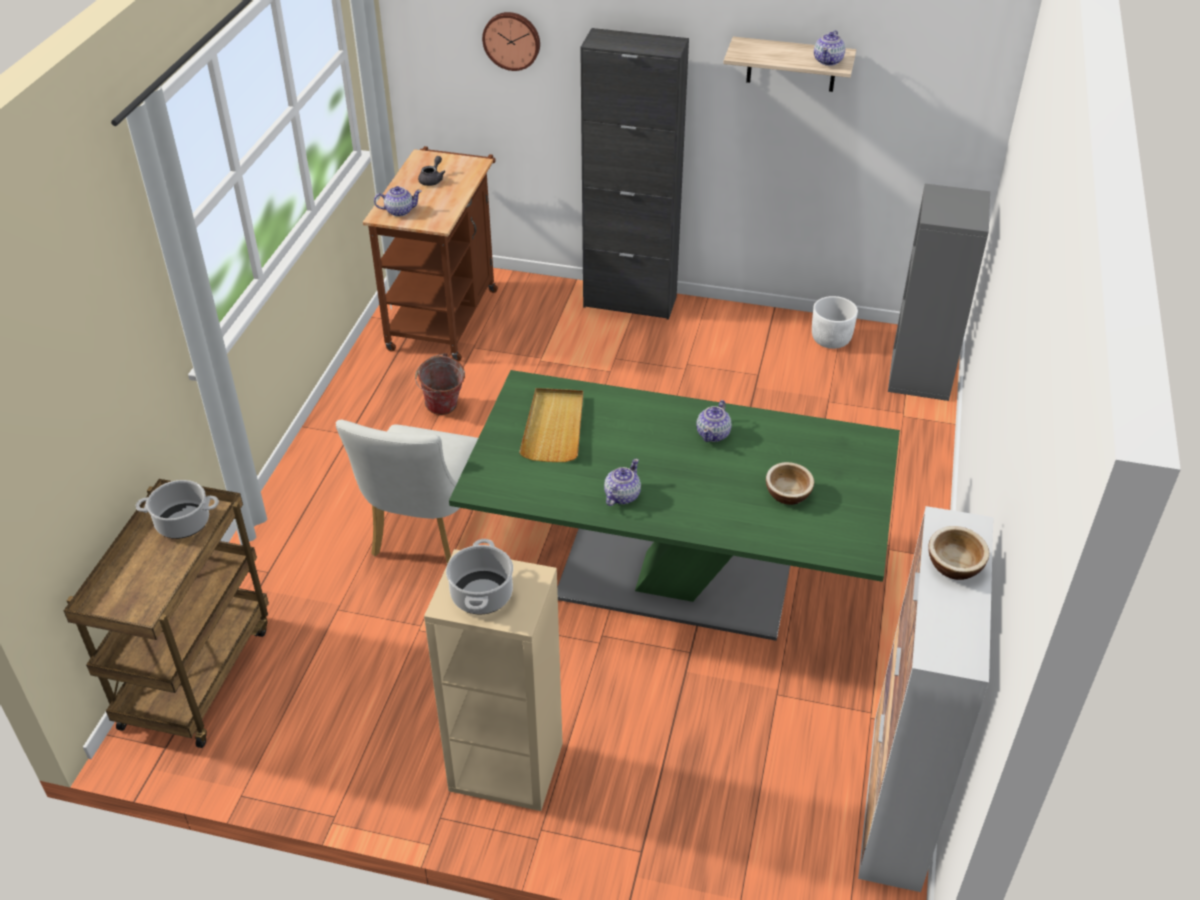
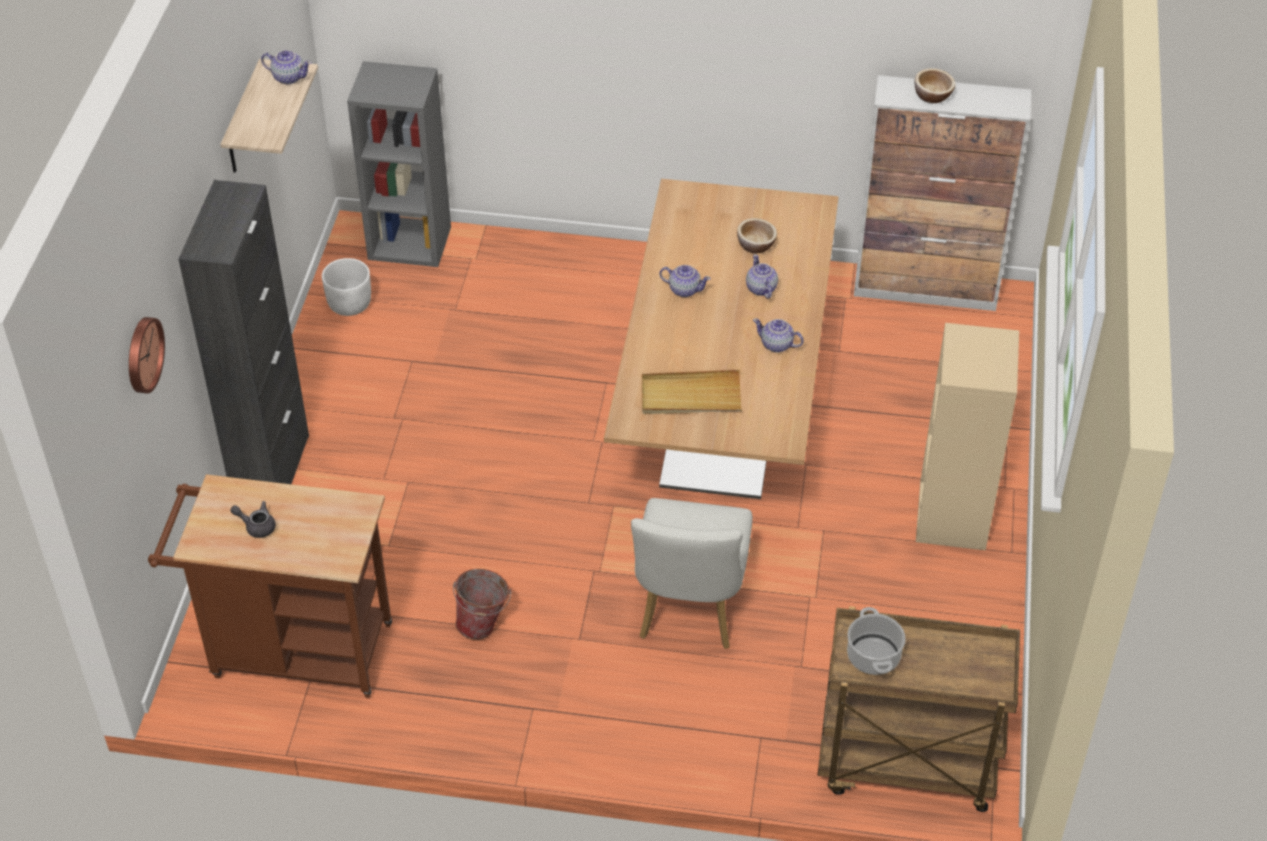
camera: 95 degrees left, 5 degrees up
(399, 211) = (333, 547): teapot -> teapot (761, 289)
(425, 536) = (689, 611): white chair -> white chair turned 90 degrees clockwise
(482, 595) = (986, 361): cooking pot -> none
(674, 581) = (722, 417): green dining table -> beige dining table

